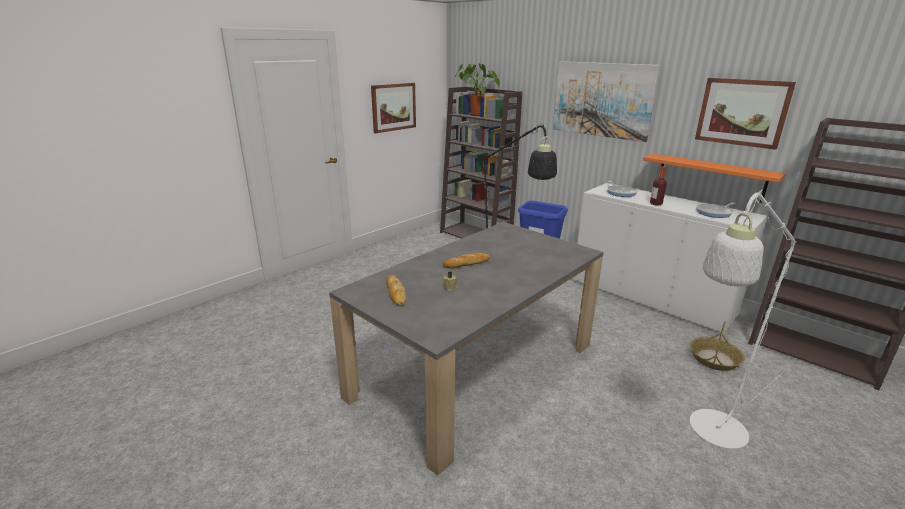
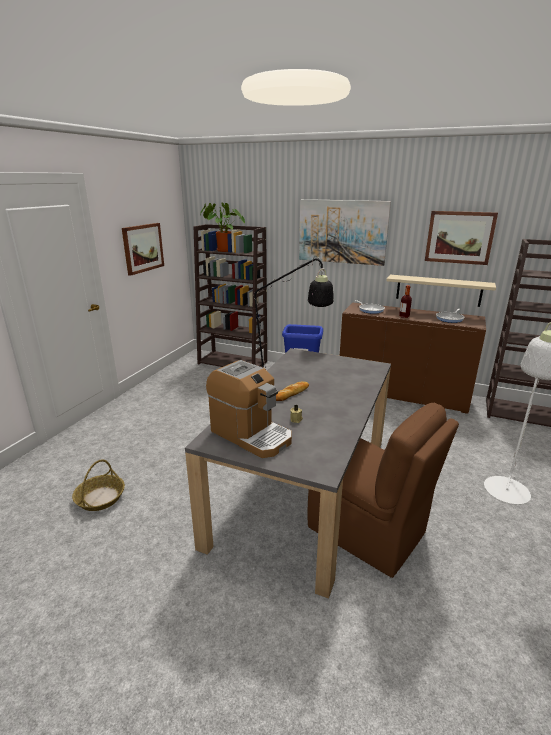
camera: 20 degrees left, 0 degrees up
(395, 292) = (251, 435): bread -> coffee machine
(518, 427) = (368, 532): none -> brown chair
(650, 297) = (402, 393): white cabinet -> brown cabinet
(710, 177) = (438, 290): orange shelf -> beige shelf
(714, 359) = (473, 435): basket -> basket (100, 498)

